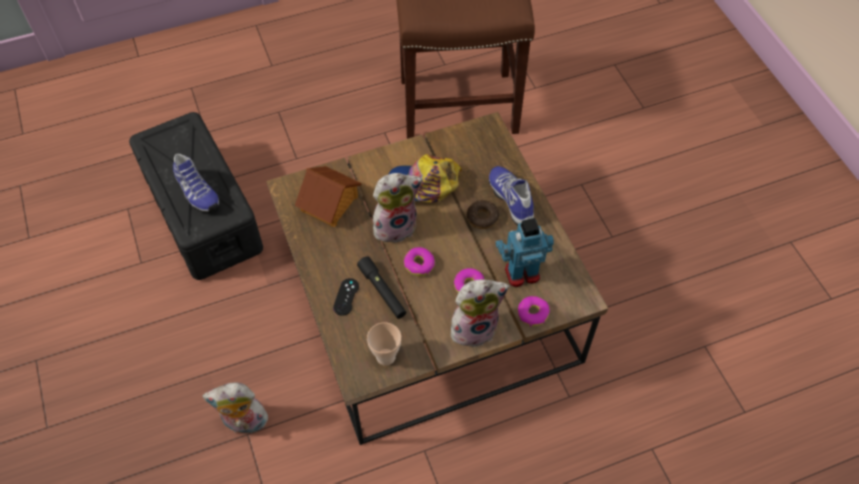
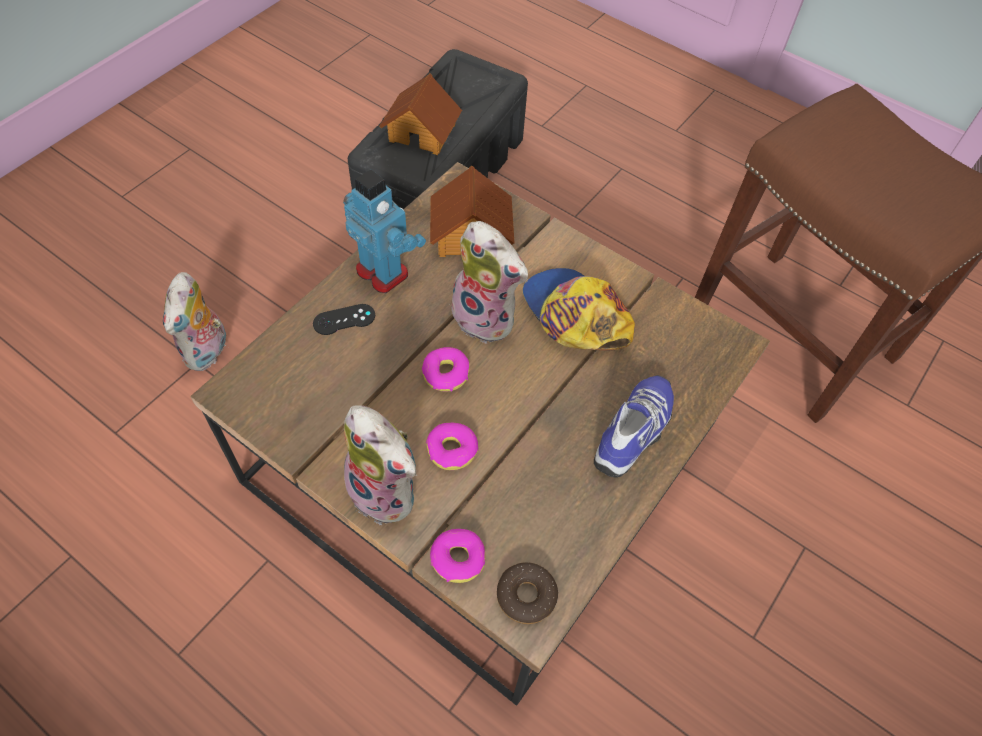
camera: 55 degrees right, 0 degrees up
(196, 192) = (422, 131): shoe -> toy house
(244, 423) = (208, 352): plush toy -> plush toy turned 135 degrees counterclockwise
(382, 291) = (377, 354): black flashlight -> none
(385, 357) = (279, 407): cup -> none
(482, 217) = (576, 410): donut -> donut (526, 596)
(521, 273) = (519, 508): toy robot -> toy robot (383, 272)

